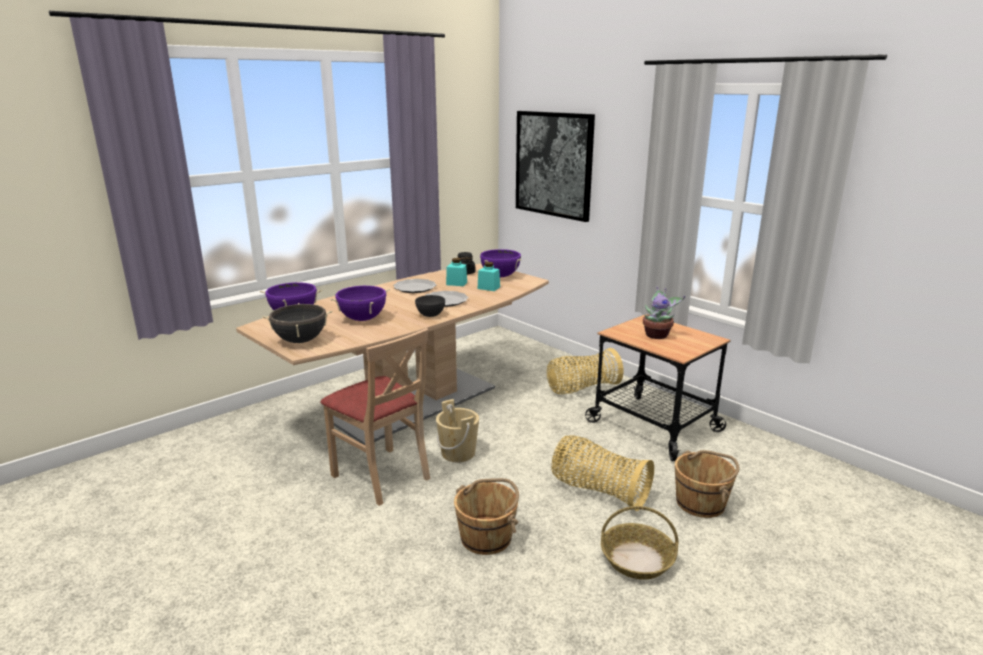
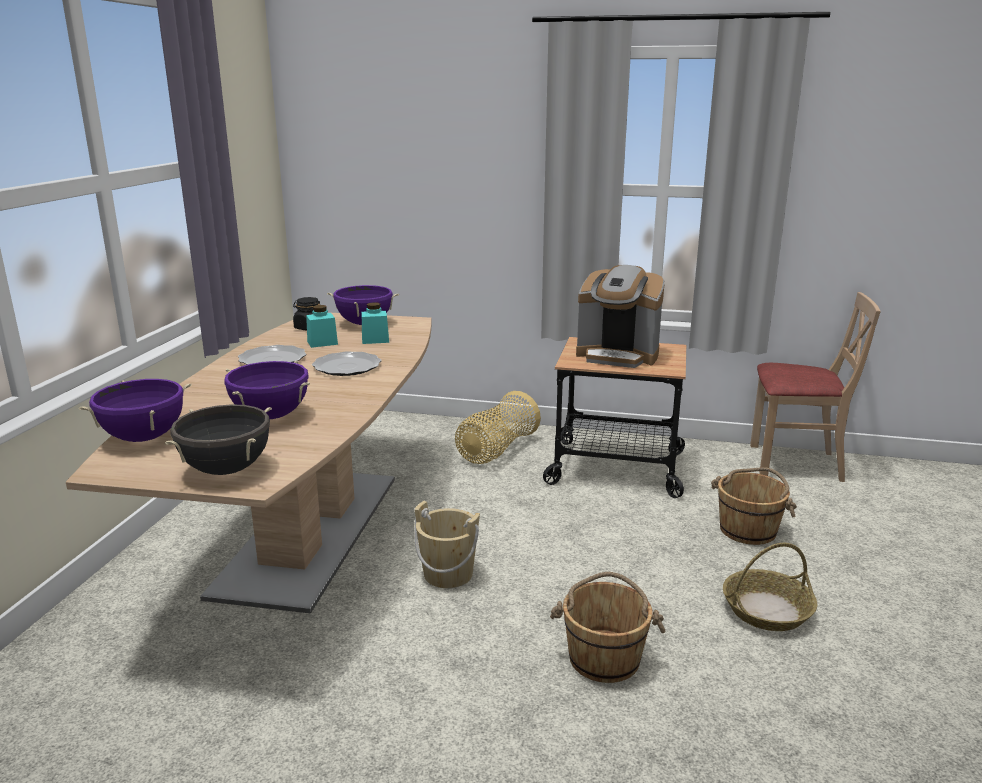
camera: 35 degrees left, 0 degrees up
(382, 476) = (385, 642): beige chair -> beige chair (795, 464)
(430, 315) = (359, 388): grey bowl -> none
(553, 164) = (384, 162): picture -> none
(598, 490) = (648, 555): basket -> none
(657, 335) = (618, 356): potted plant -> coffee machine

